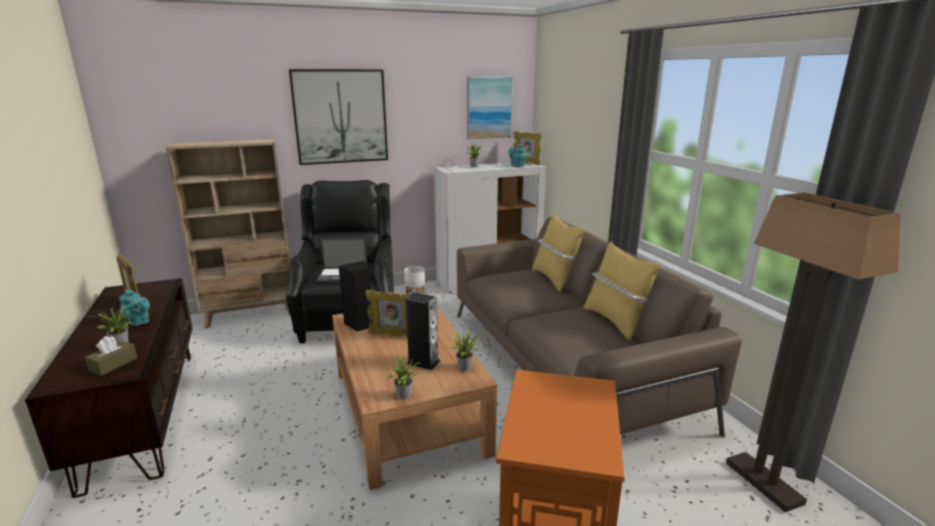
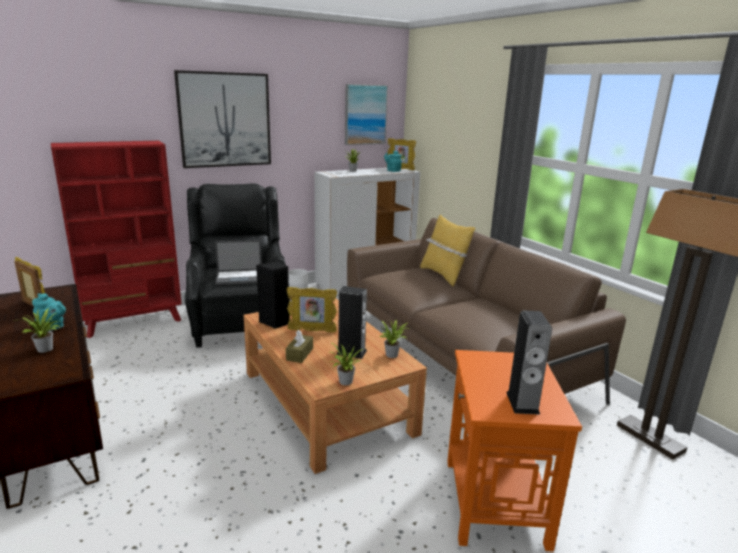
camera: 10 degrees left, 0 degrees up
(113, 364) = (48, 368): brown tissue box -> brown tissue box (299, 354)
(251, 314) = (134, 322): beige bookcase -> red bookcase
(564, 440) = (522, 403): none -> speaker
(615, 321) = (511, 309): yellow pillow -> none

